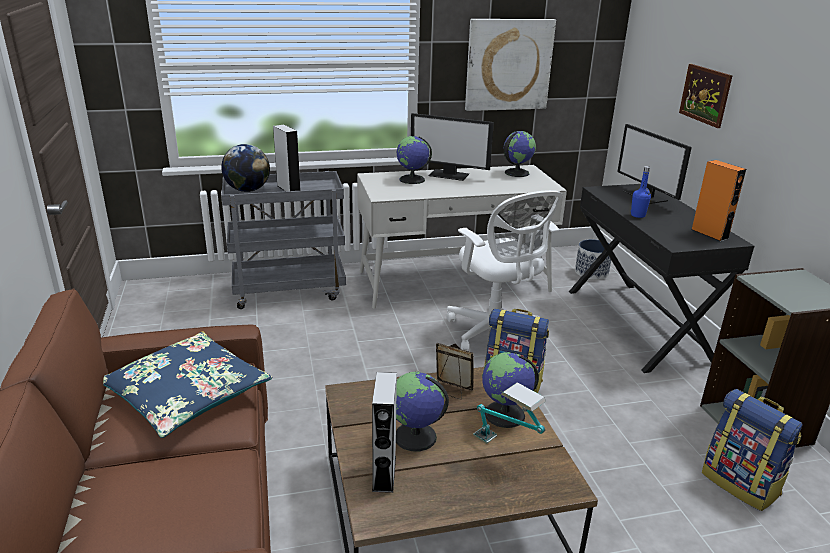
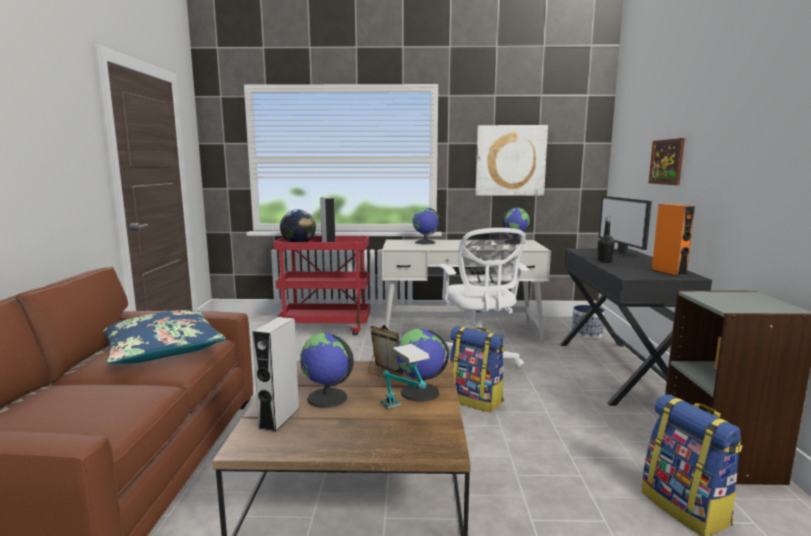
camera: 15 degrees right, 15 degrees down
(290, 290) = (327, 327): grey cart -> red cart
(449, 175) = (457, 241): monitor -> none
(638, 215) = (604, 261): blue bottle -> black bottle

